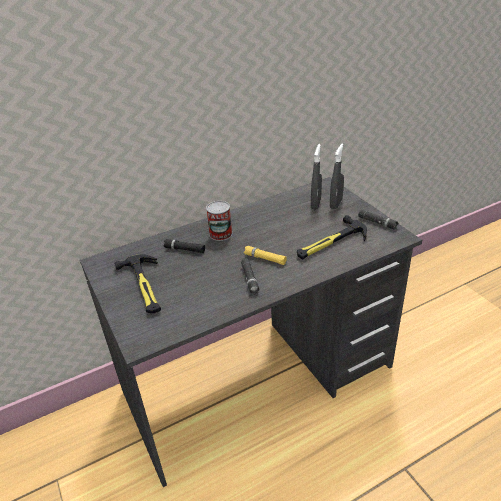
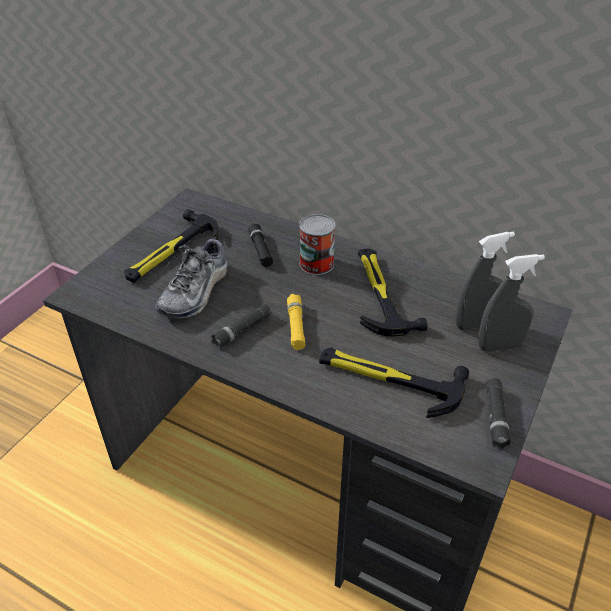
camera: 55 degrees right, 5 degrees up
(196, 287) = (195, 292): none -> shoe
(266, 222) = (379, 293): none -> hammer

